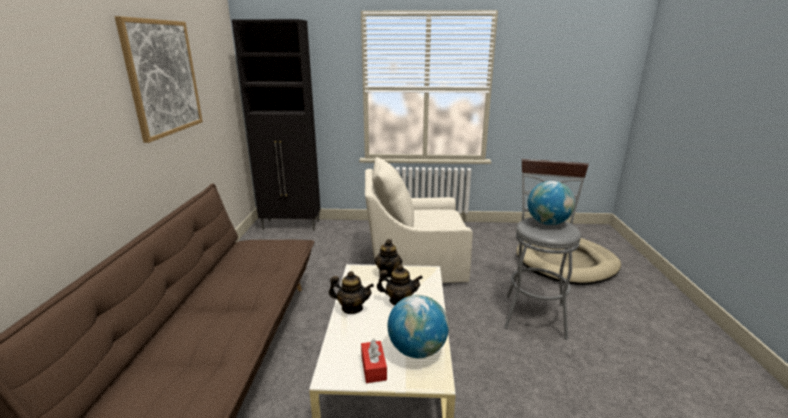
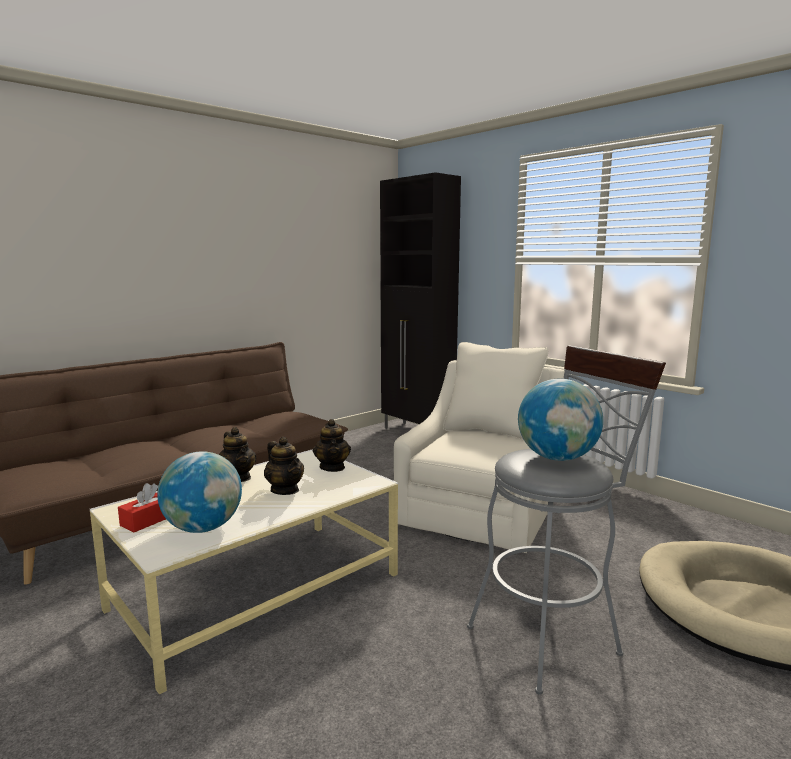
camera: 45 degrees right, 10 degrees down
(163, 78) = (260, 231): picture -> none
(388, 273) = (332, 467): teapot -> teapot turned 60 degrees counterclockwise
(414, 264) = (482, 511): beige armchair -> beige armchair turned 75 degrees clockwise

